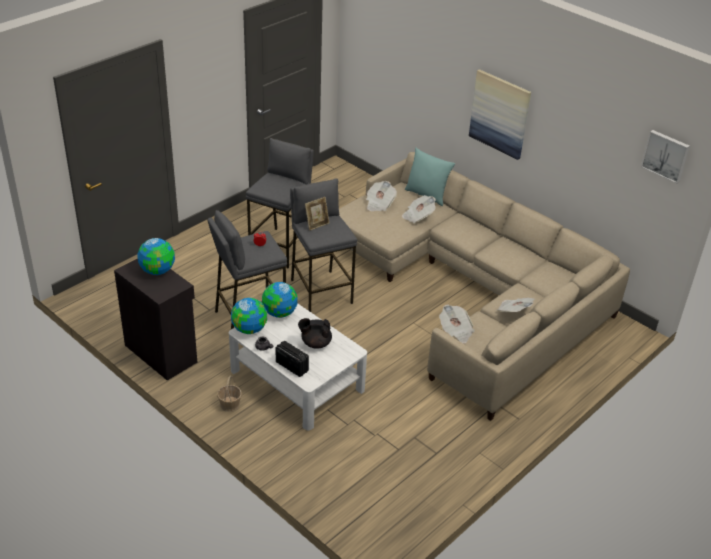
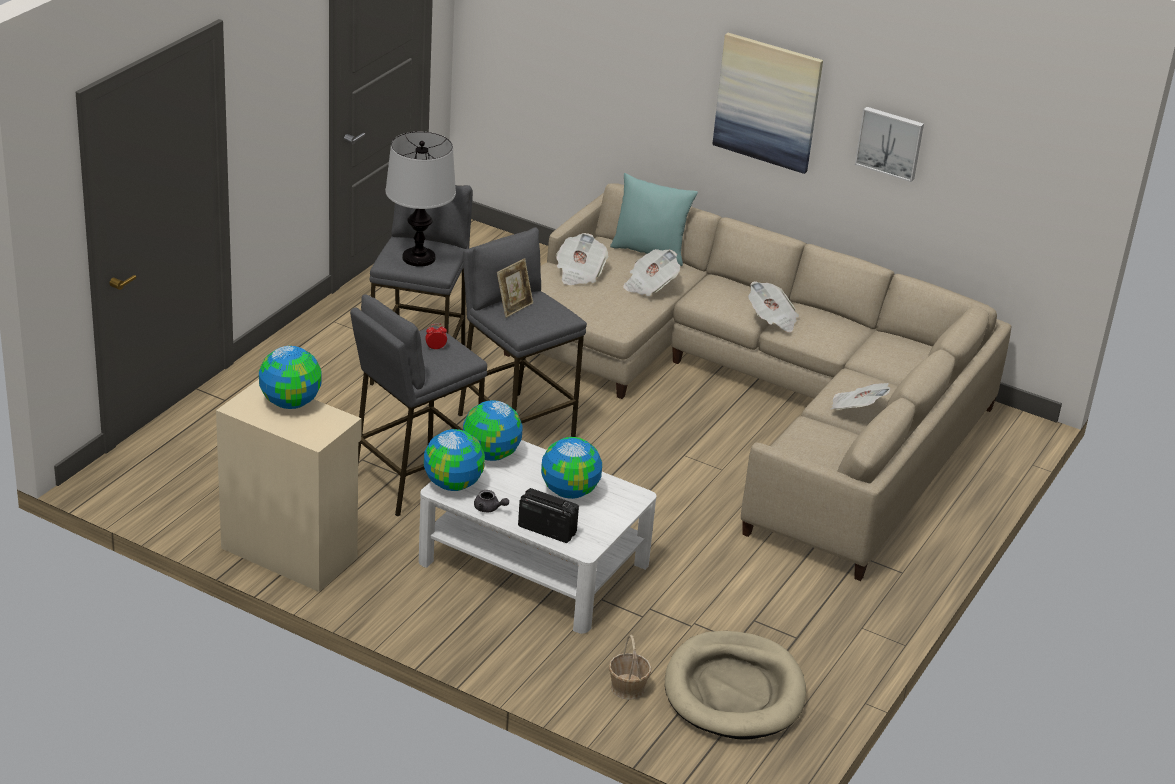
camera: 15 degrees left, 5 degrees down
(161, 353) = (289, 551): black cabinet -> beige cabinet
(229, 404) = (440, 613): basket -> basket (627, 688)
(275, 187) = (418, 258): none -> table lamp
(315, 343) = (569, 491): black teapot -> globe
(384, 483) = (734, 691): none -> beige dog bed
(456, 331) = (780, 448): newspaper -> newspaper (772, 319)
(666, 155) = (1058, 135): picture -> picture (890, 143)

